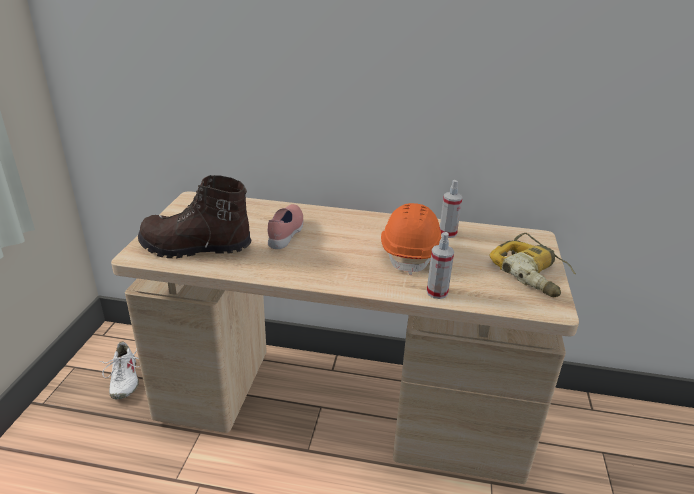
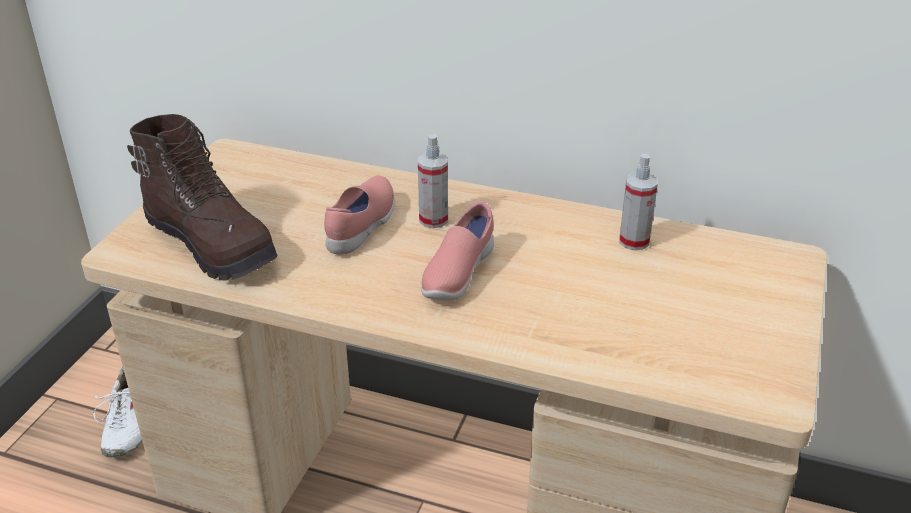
camera: 10 degrees right, 5 degrees up
(195, 248) = (212, 244): brown boot -> brown boot turned 150 degrees counterclockwise
(351, 256) = (457, 274): none -> pink shoe
(411, 253) = (559, 275): orange hard hat -> none
(437, 292) = (581, 352): spray bottle -> spray bottle (433, 219)
(533, 273) = (761, 327): power drill -> none

